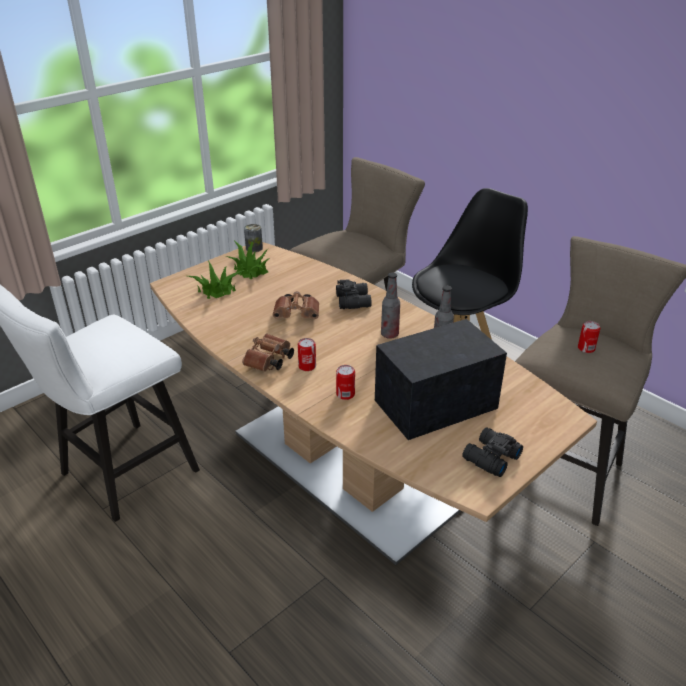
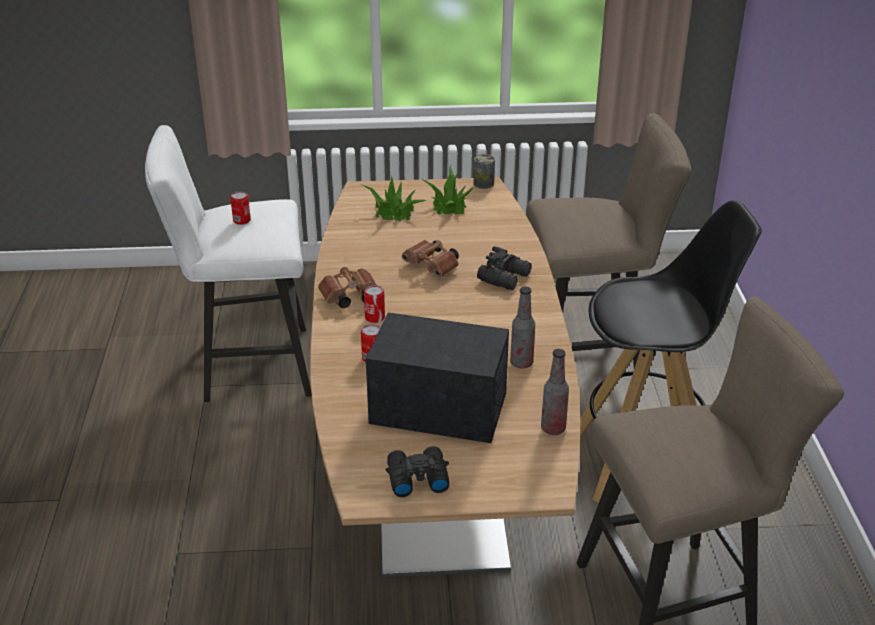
camera: 40 degrees right, 0 degrees up
(389, 334) = (491, 325): bottle -> bottle (553, 428)
(586, 348) = (683, 440): can -> can (242, 220)

